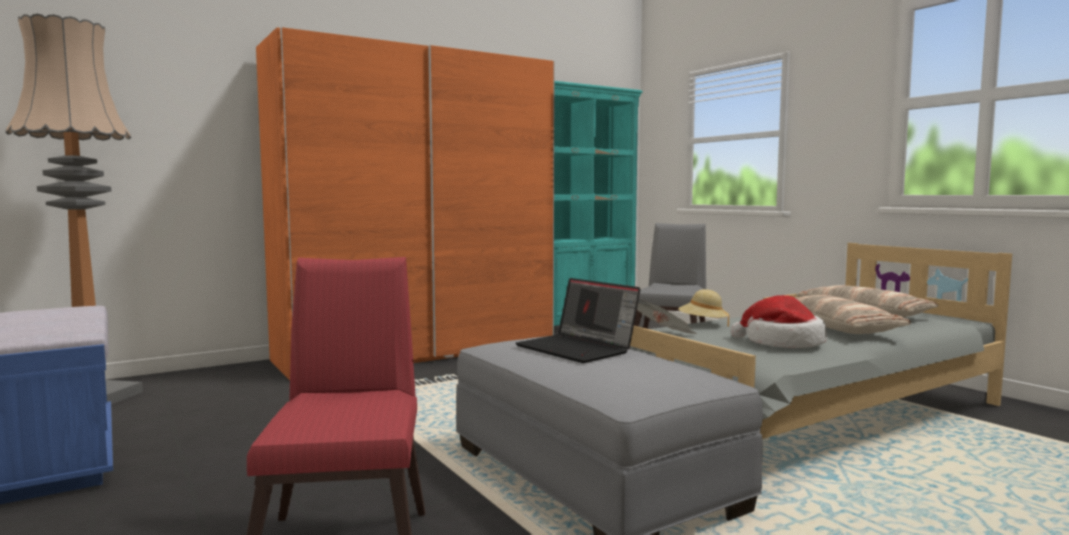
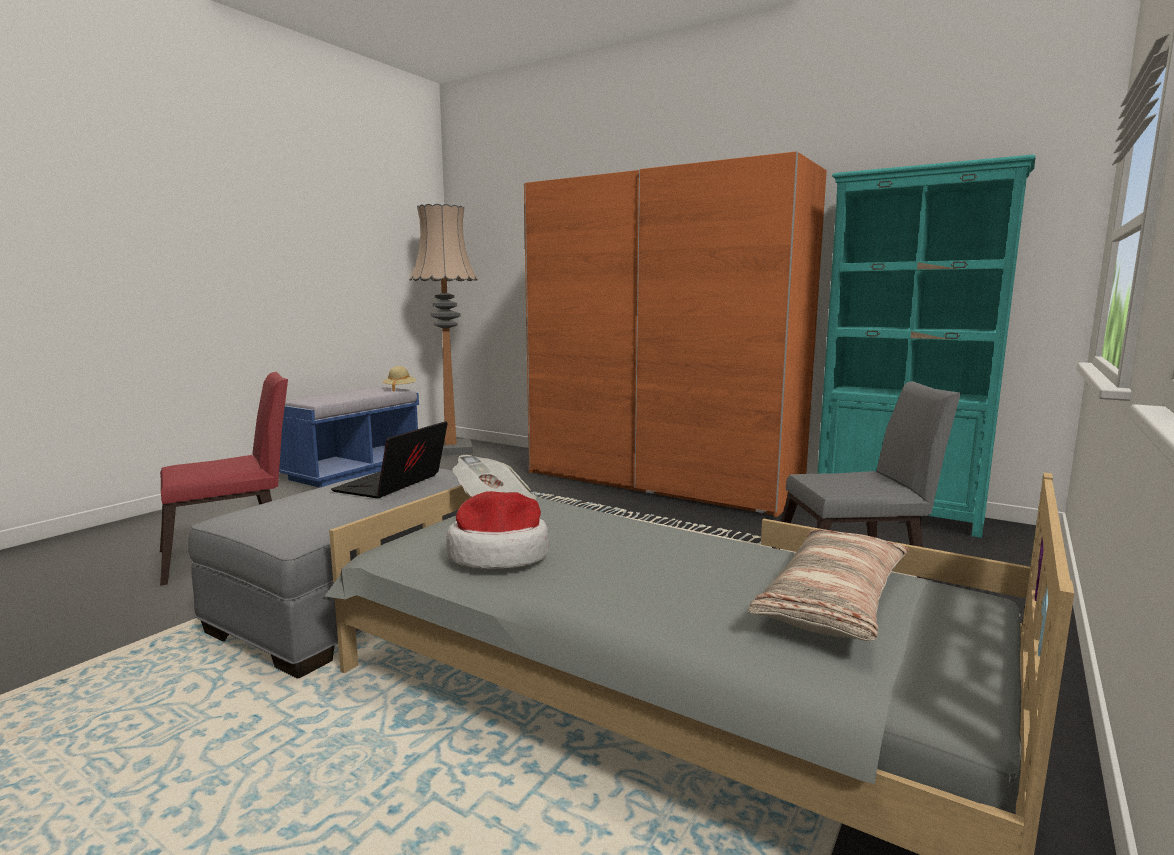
camera: 65 degrees right, 5 degrees up
(703, 324) = (589, 515): beige hat -> beige hat (399, 389)
(837, 327) = (654, 582): pillow -> none

